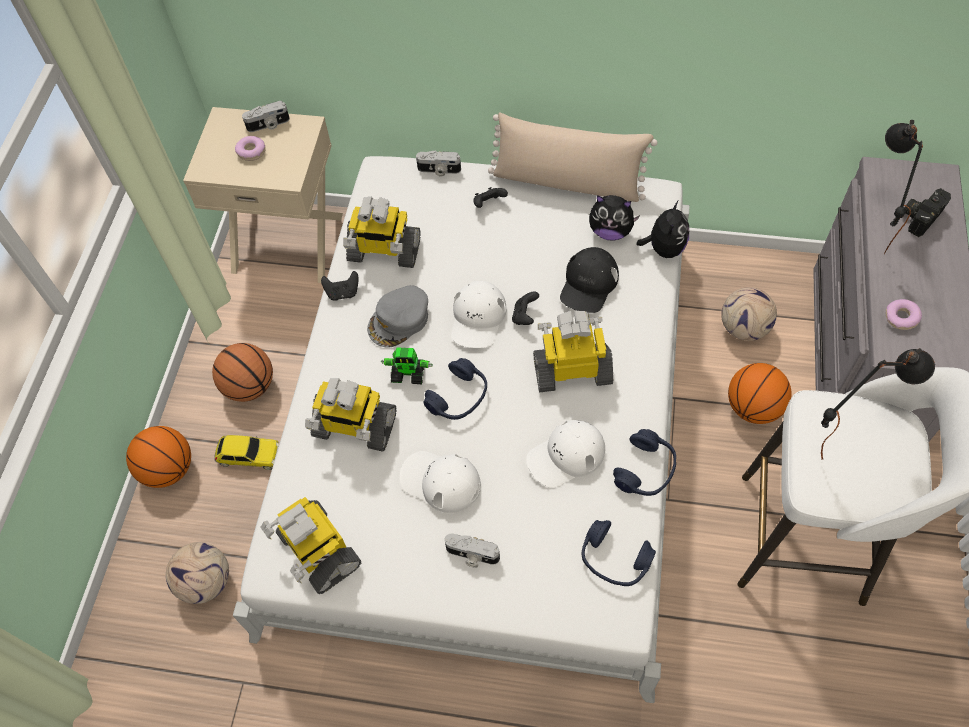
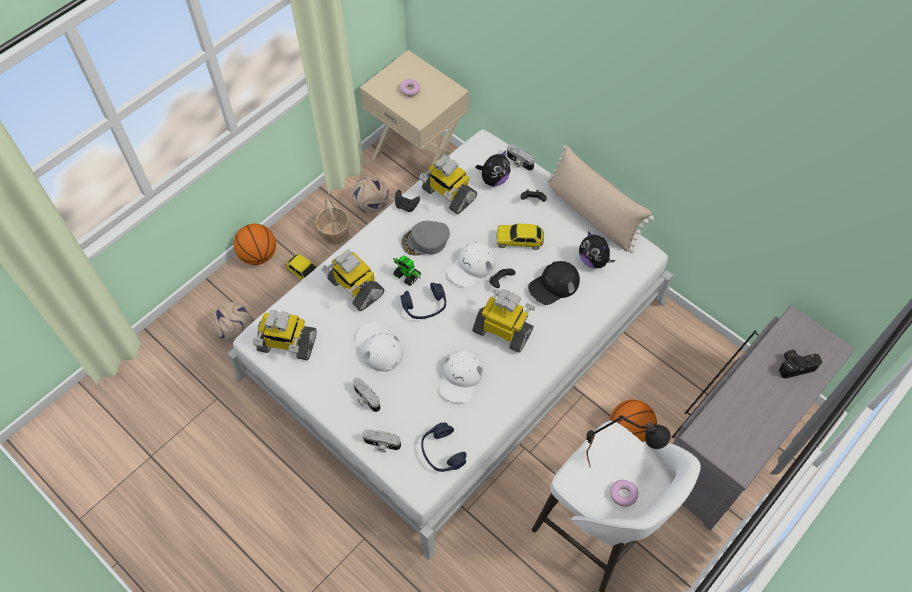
camera: 30 degrees right, 0 degrees up
(249, 386) = (335, 233): basketball -> basket
(268, 125) = (432, 79): camera -> camera (381, 444)
(317, 551) = (287, 344): toy robot -> toy robot turned 75 degrees counterclockwise
(509, 256) = (519, 240): none -> toy car
(566, 456) = (460, 377): white cap -> white cap turned 75 degrees counterclockwise
(645, 470) = (500, 414): blue headphones -> none
(664, 248) = (620, 290): plush toy -> plush toy (494, 179)
(744, 328) = (664, 379): football -> football (372, 206)
(871, 228) = (754, 354): black table lamp -> none
(901, 317) = (723, 419): donut -> donut (623, 494)

